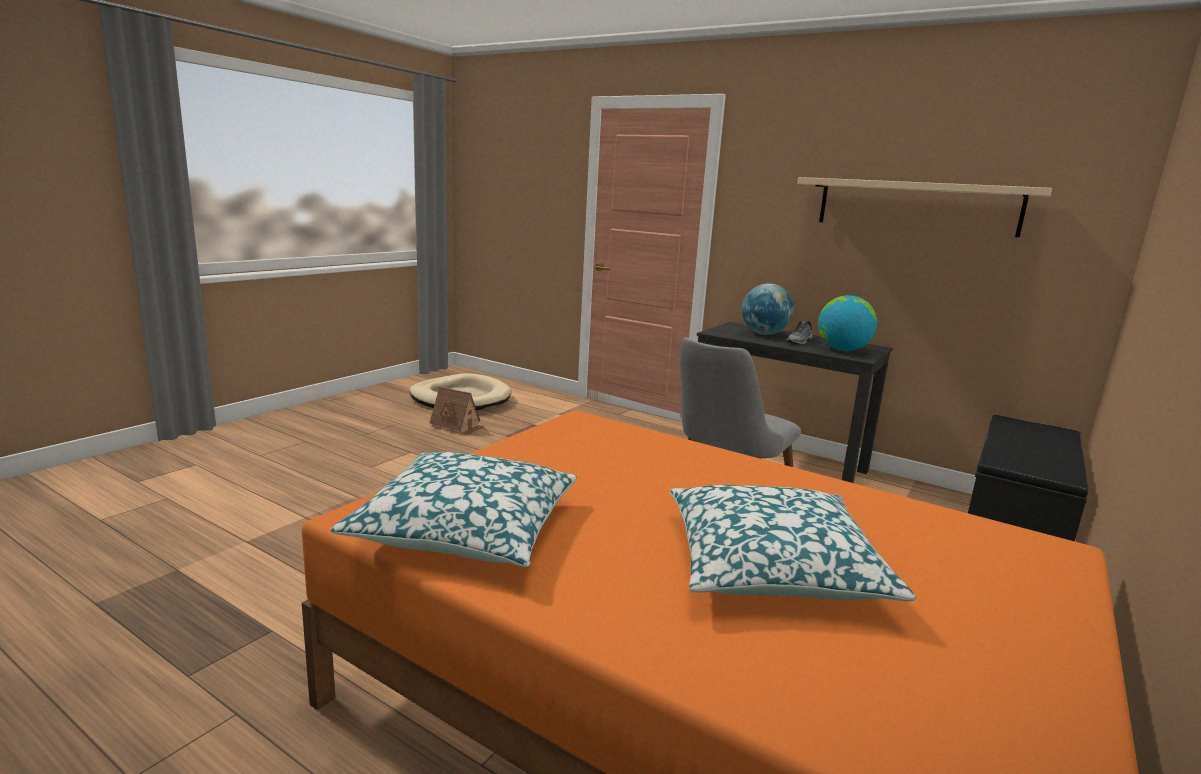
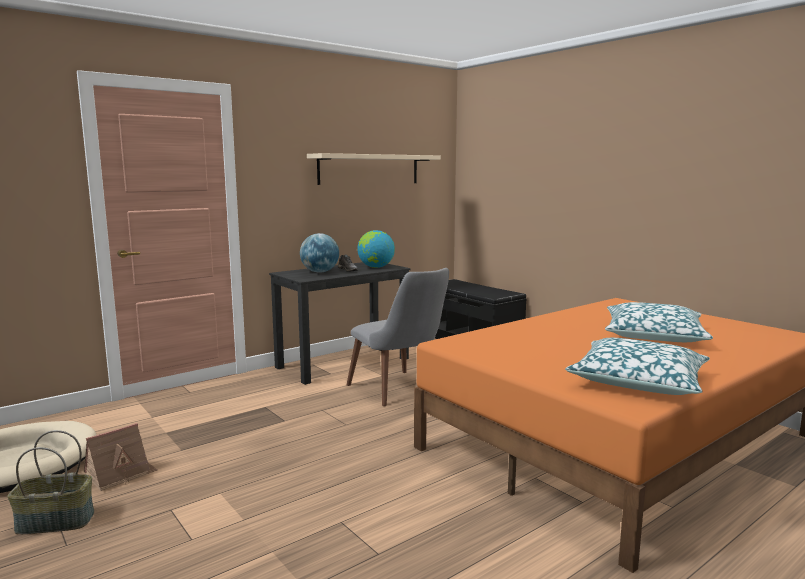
camera: 70 degrees left, 5 degrees down
(388, 425) = (54, 522): none -> basket

